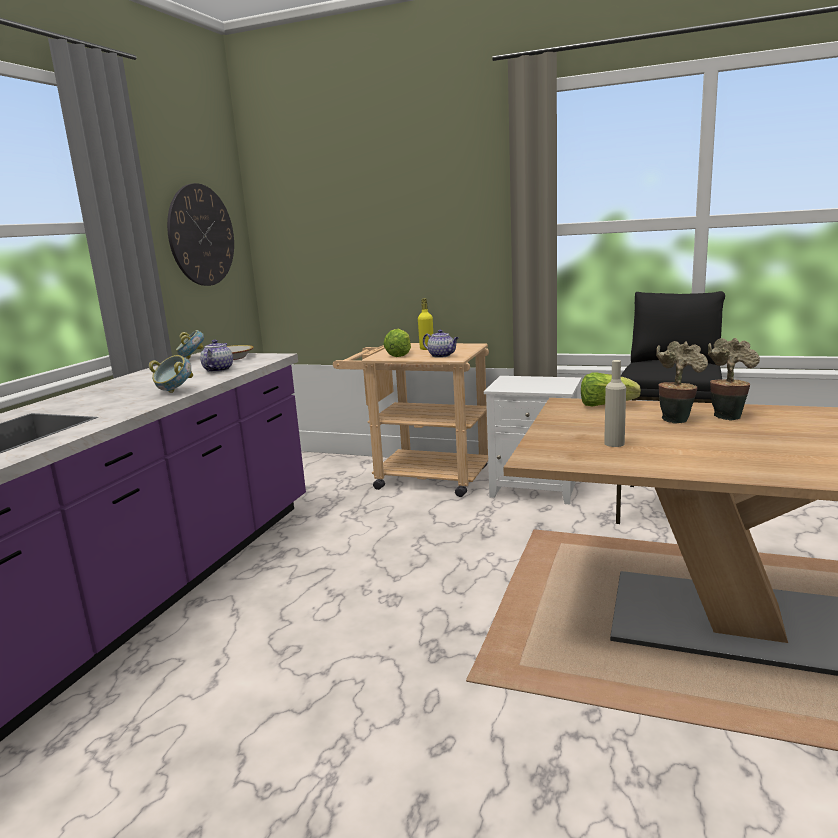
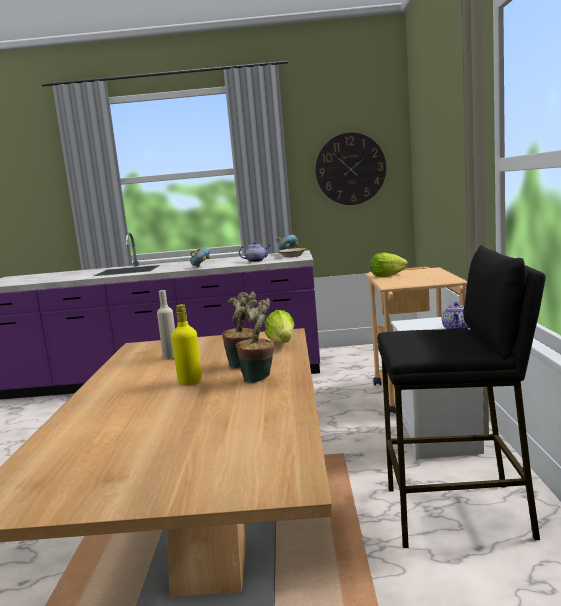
camera: 70 degrees right, 5 degrees down
(426, 348) = (420, 275): yellow bottle -> yellow bottle (190, 381)
(442, 355) = (394, 282): teapot -> teapot (457, 330)

